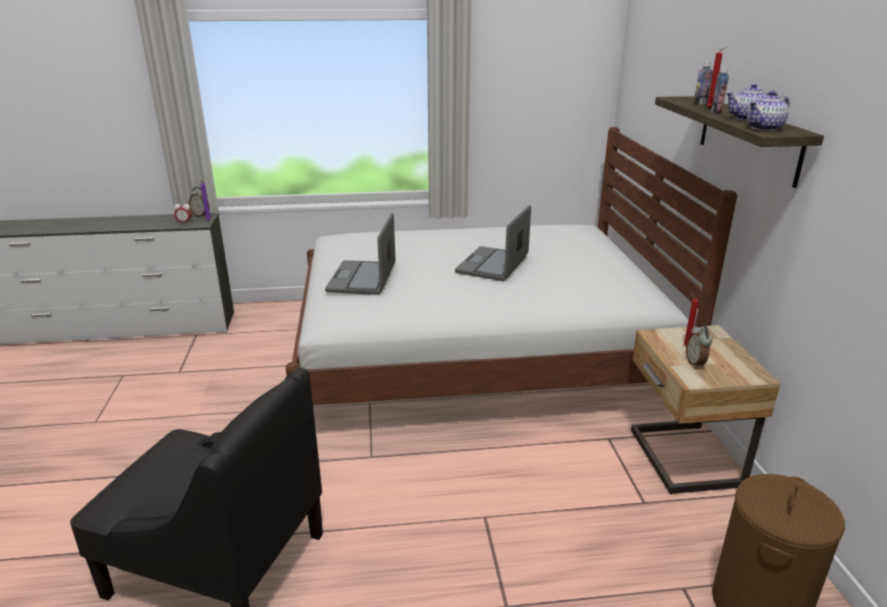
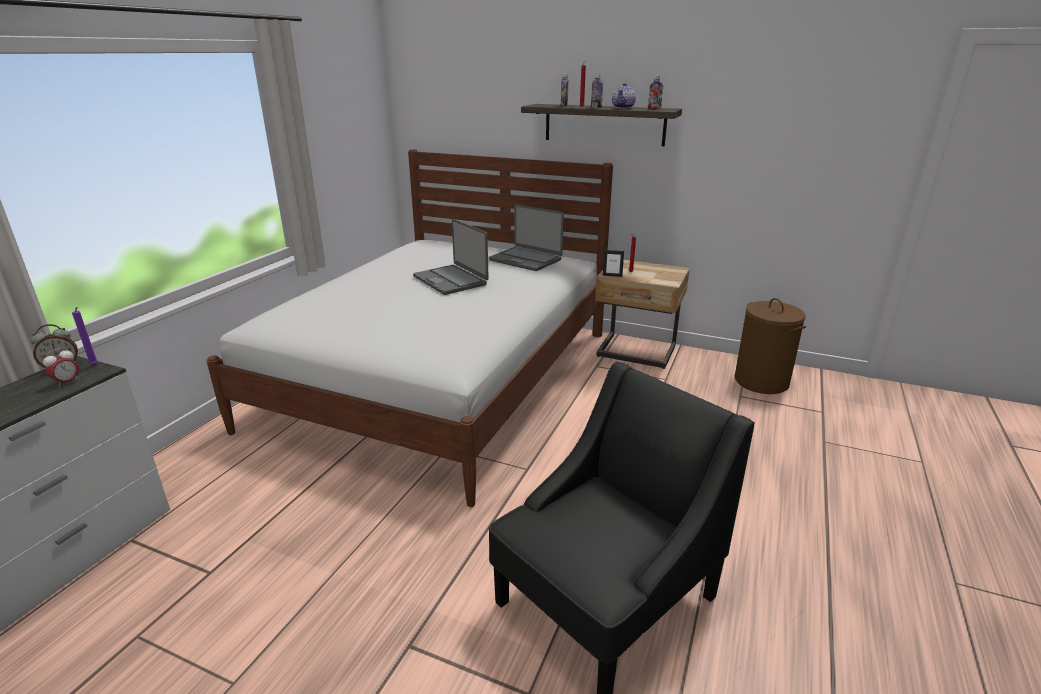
camera: 60 degrees left, 0 degrees up
(363, 279) = (396, 330): laptop -> laptop (526, 260)
(654, 338) = (612, 275): none -> picture frame
(695, 363) = (652, 276): alarm clock -> none
(765, 128) = (654, 109): teapot -> bottle

